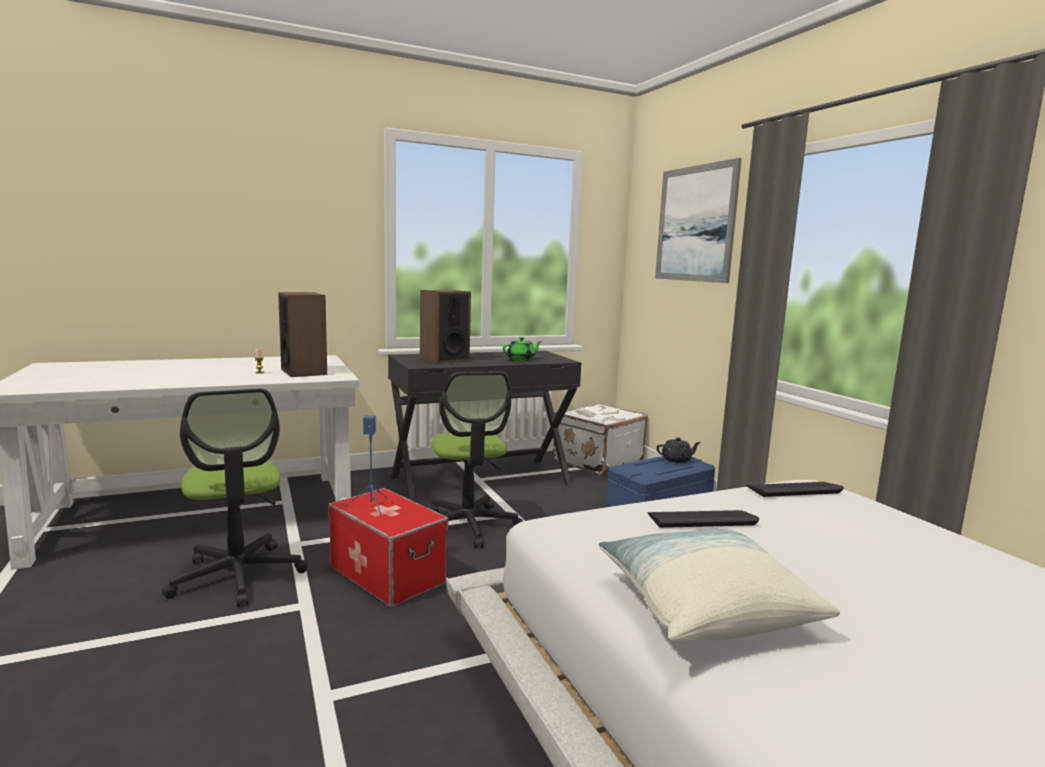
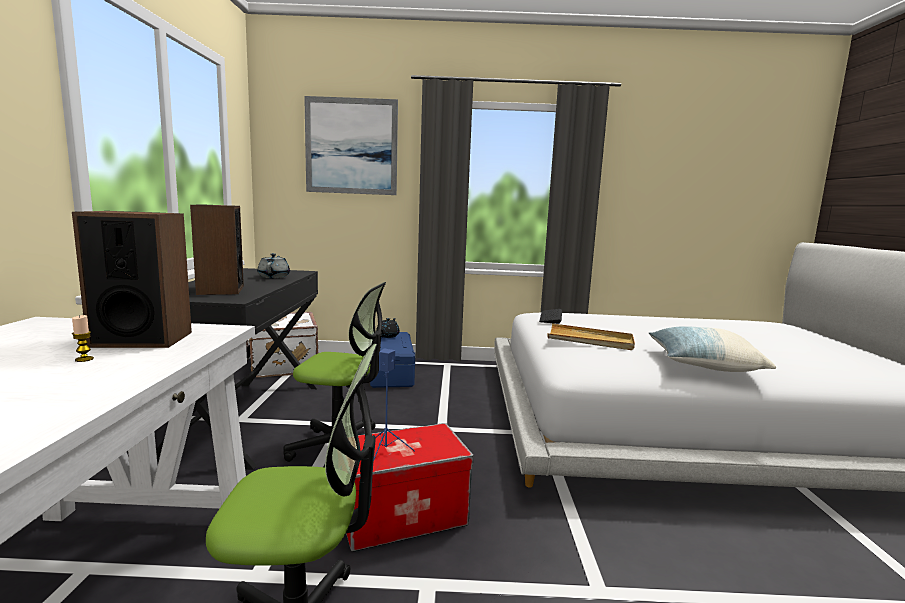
camera: 65 degrees left, 0 degrees up
(521, 359) = (274, 277): green teapot -> grey teapot
(701, 519) = (590, 340): keyboard -> beige tray

